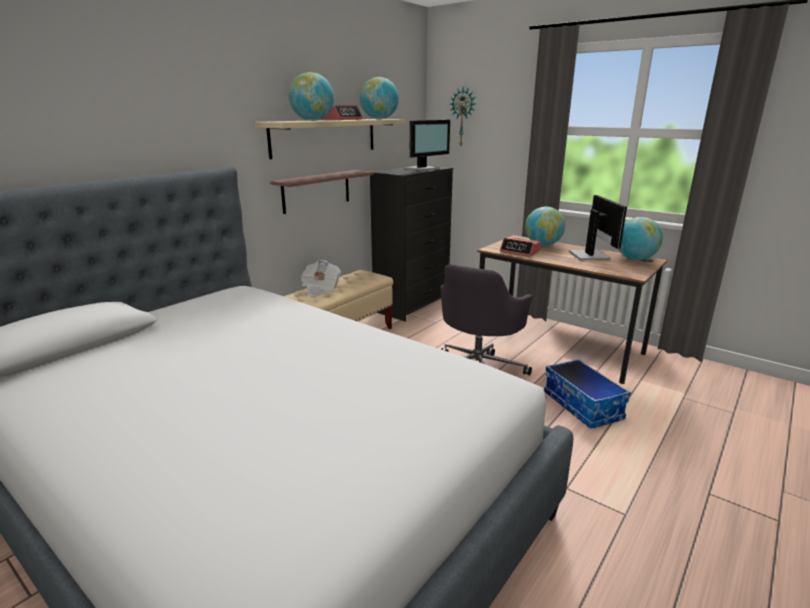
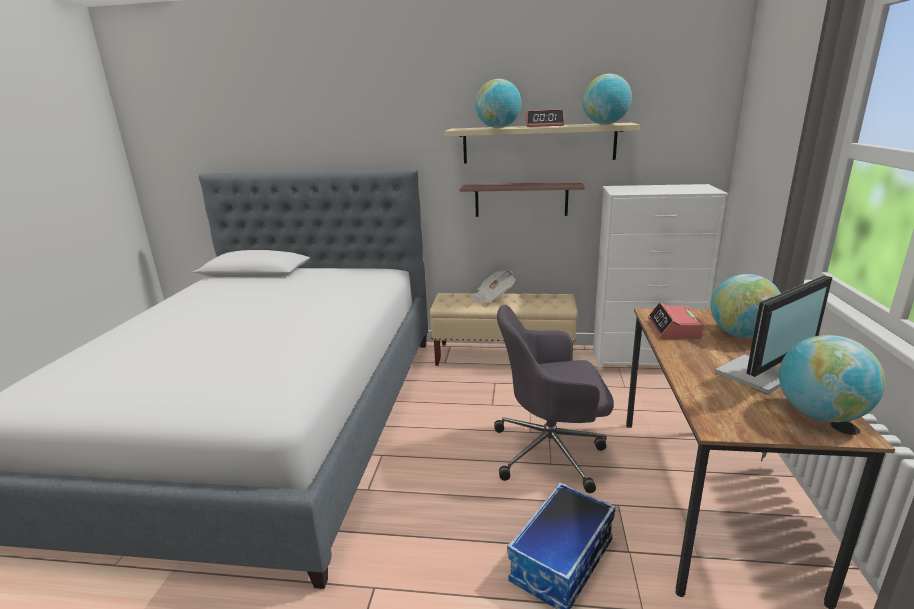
camera: 60 degrees right, 0 degrees up
(412, 305) = (644, 359): black dresser -> white dresser
(423, 169) = (677, 190): monitor -> none
(463, 117) = (763, 120): wall clock -> none

